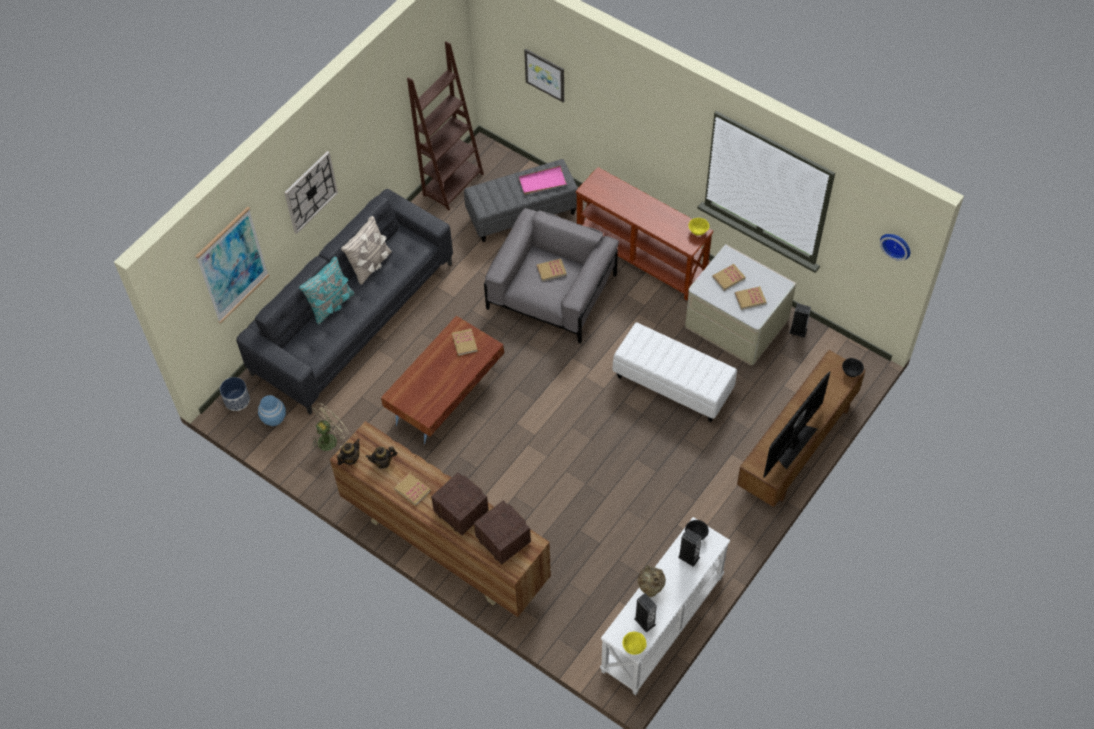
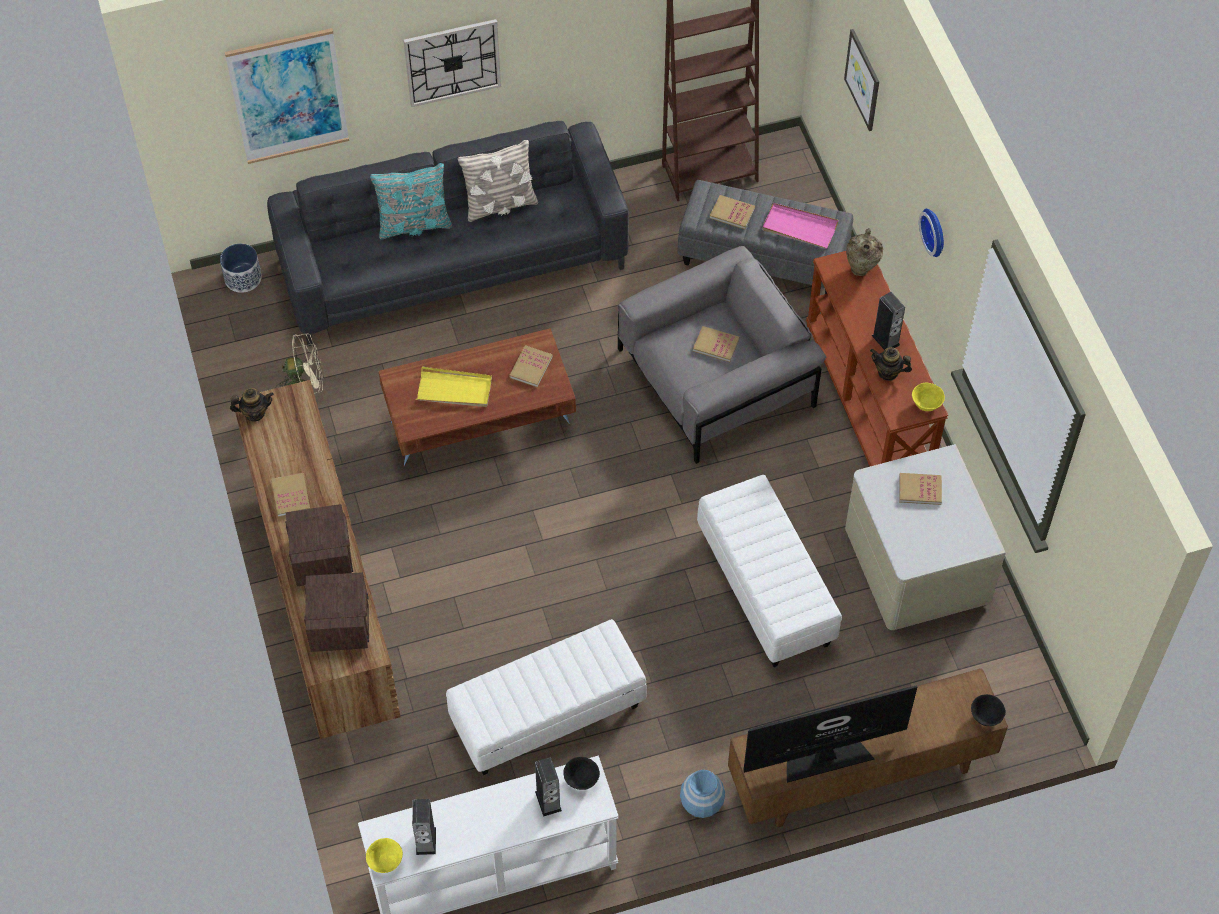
camera: 35 degrees right, 0 degrees up
(274, 418) = (265, 325): blue vase -> blue vase (701, 803)
(383, 462) = (286, 441): teapot -> teapot (888, 372)
(433, 381) = (454, 390): none -> yellow tray
(619, 525) = (548, 717): none -> white ottoman
(650, 589) = (467, 807): beige vase -> beige vase (861, 268)
(750, 298) = (925, 534): book -> book (732, 213)
(798, 331) = (992, 626): speaker -> speaker (885, 340)
(896, 244) = (1120, 569): wall clock -> wall clock (935, 231)

